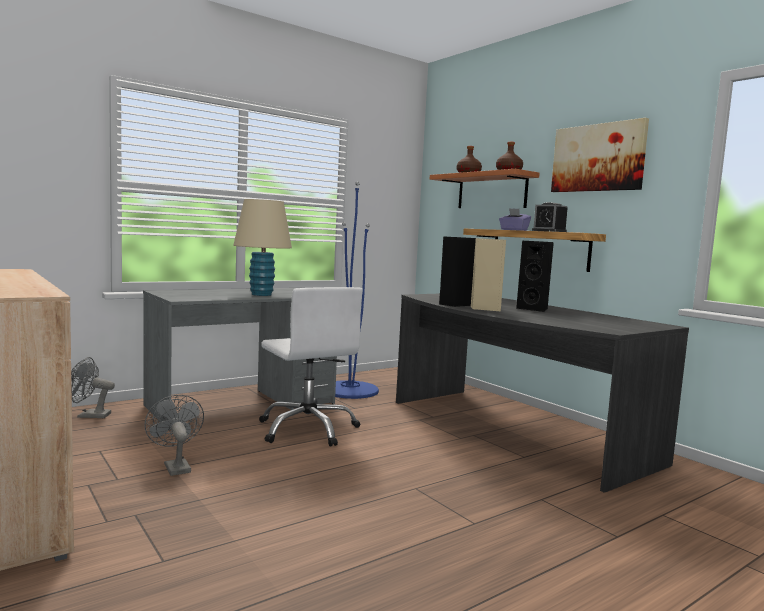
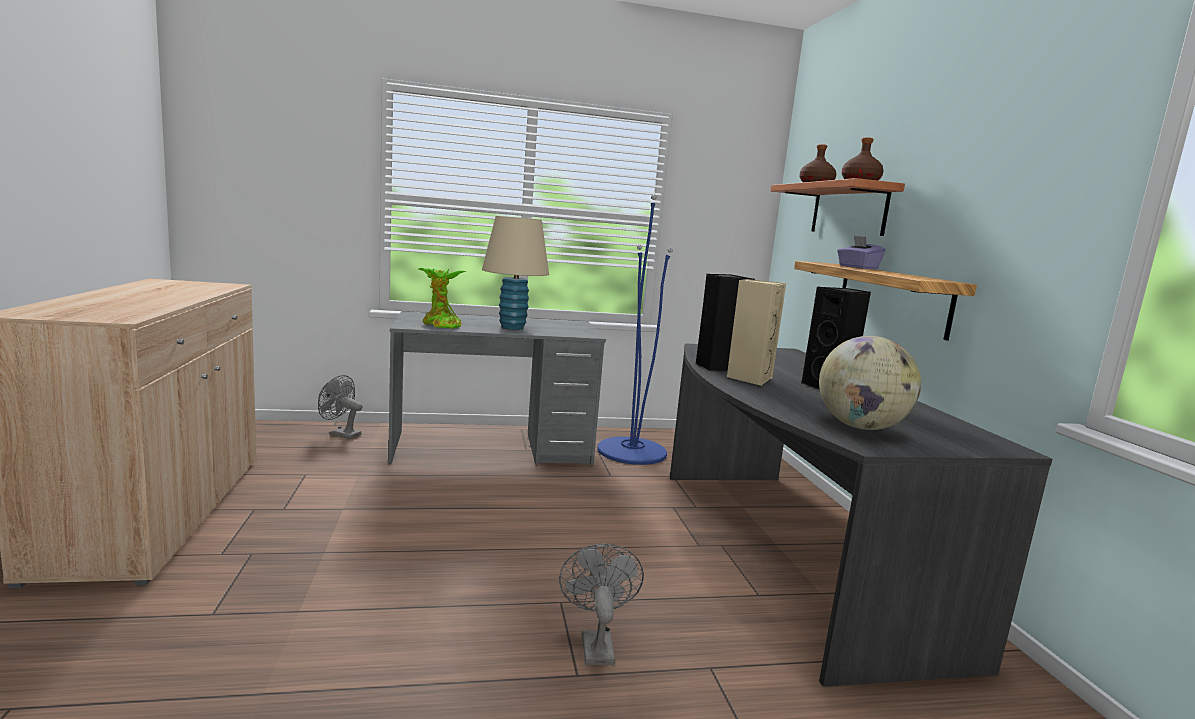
camera: 25 degrees right, 5 degrees up
(175, 466) = (347, 507): grey fan -> grey fan (595, 644)
(205, 297) = (440, 325): none -> potted plant
(308, 429) = (527, 492): white office chair -> none
(549, 231) = (892, 273): alarm clock -> none
(591, 324) = (861, 427): none -> globe
(598, 158) = (981, 161): picture -> none

